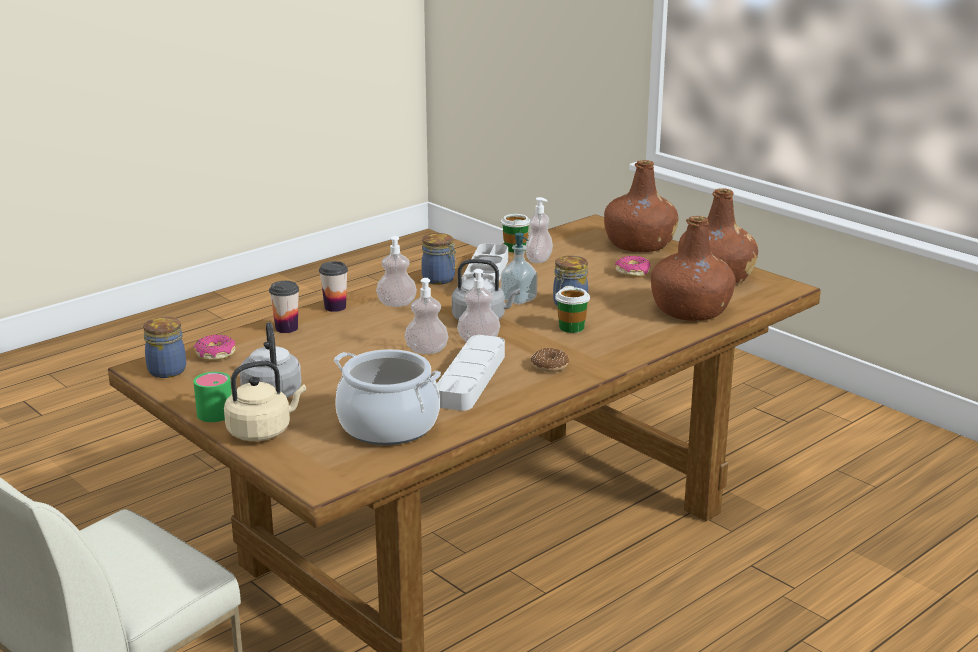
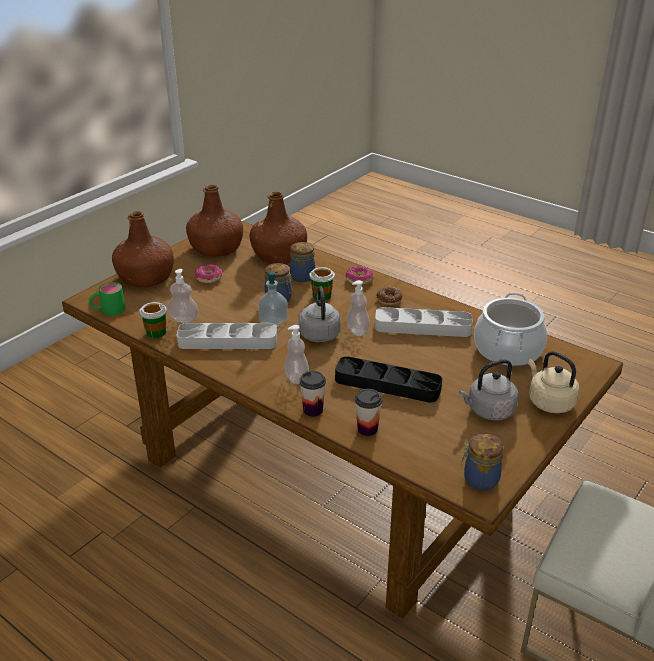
camera: 100 degrees left, 10 degrees up
(214, 410) = (532, 433): green mug -> green mug (108, 310)
(215, 355) = (437, 459): donut -> donut (359, 280)
(357, 345) = (387, 384): none -> black tray
(426, 350) = (384, 351): soap dispenser -> none
(439, 280) = (236, 363): jar -> jar (303, 276)

